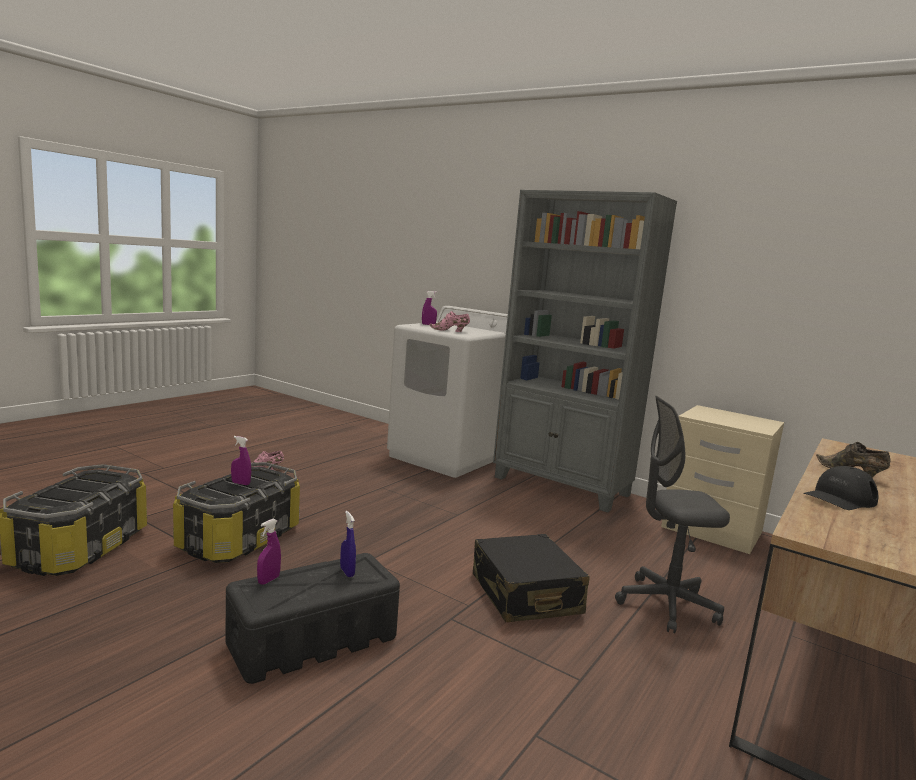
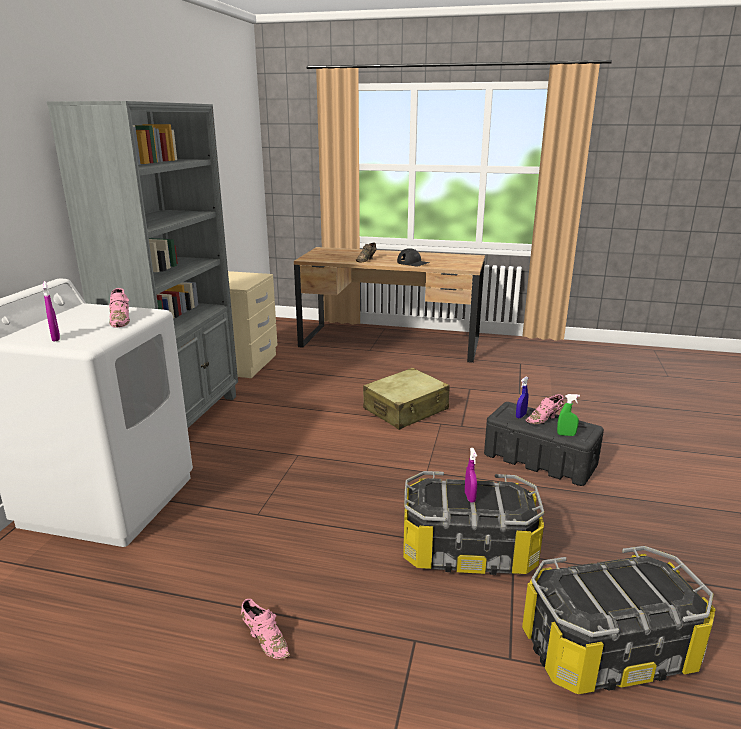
camera: 110 degrees left, 10 degrees up
(268, 580) = (566, 434): purple spray bottle -> green spray bottle
(320, 584) = (545, 419): none -> pink shoe
(525, 594) = (406, 409): black suitcase -> beige suitcase
(666, 605) = (372, 374): grey office chair -> none

